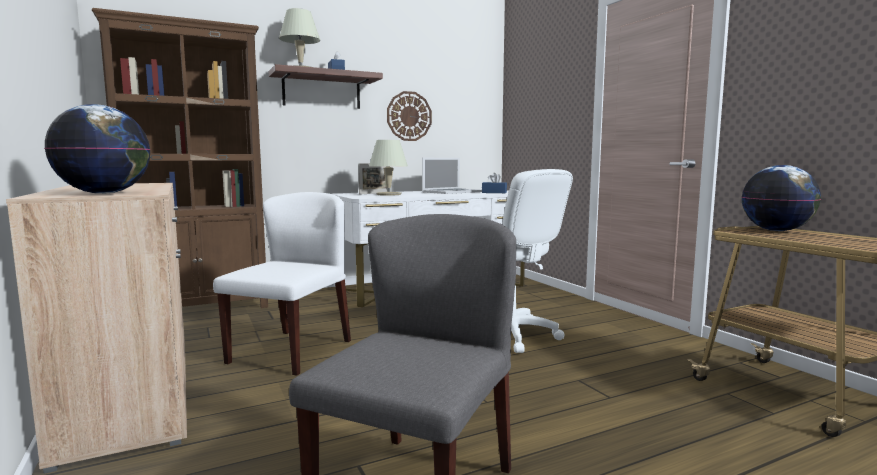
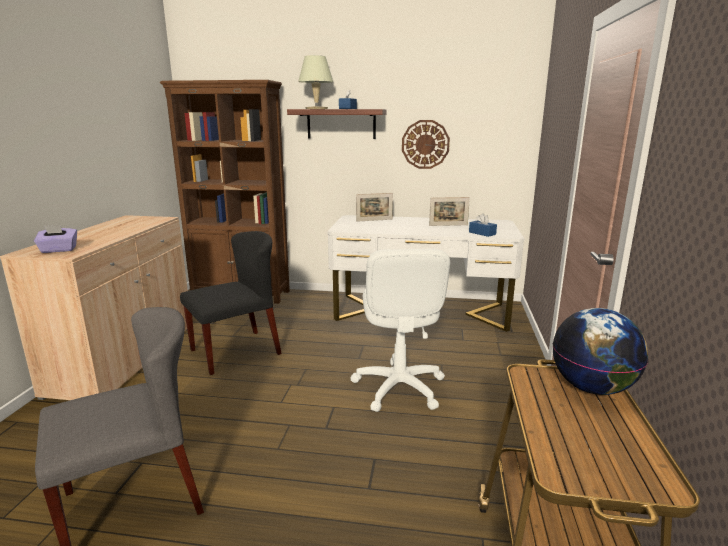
camera: 35 degrees right, 10 degrees up
(104, 193) = (58, 250): globe -> purple tissue box
(291, 351) = (236, 351): white chair -> black chair
(388, 194) = (376, 225): beige table lamp -> none
(452, 192) = (448, 225): laptop -> picture frame

